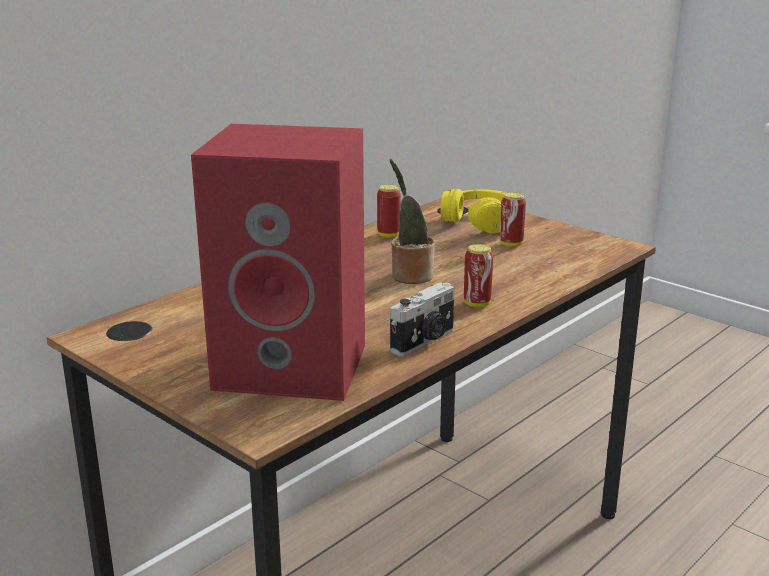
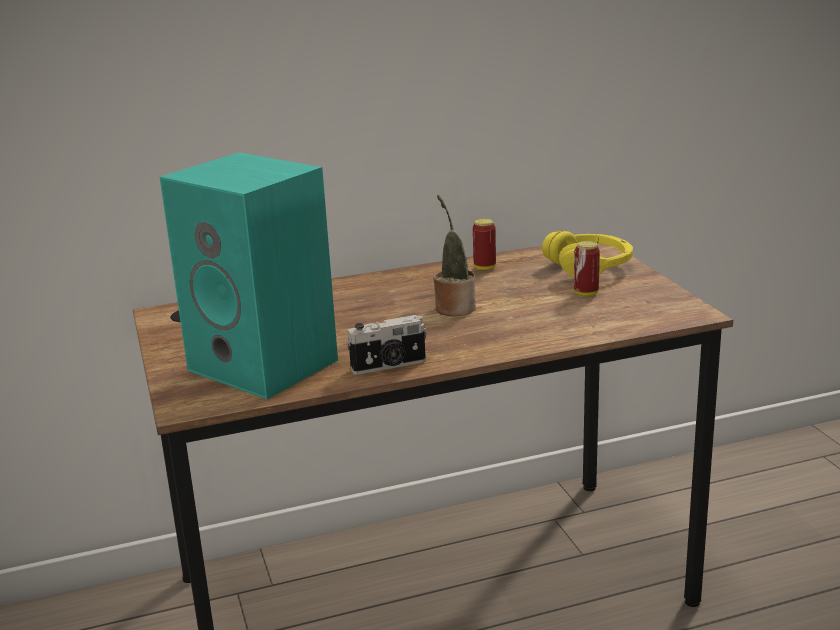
camera: 30 degrees right, 0 degrees up
(295, 365) = (267, 365): red speaker -> turquoise speaker
(477, 304) = (476, 343): can -> none

